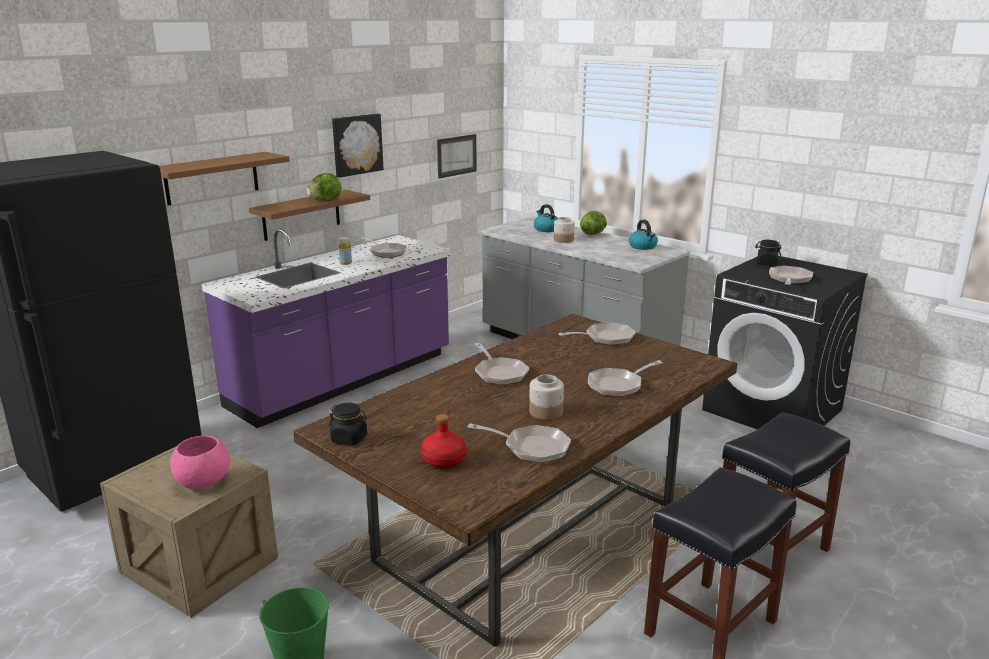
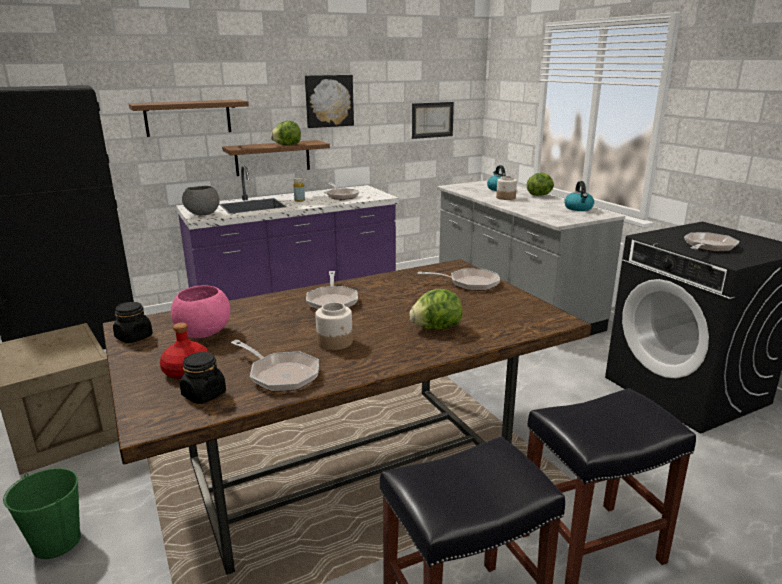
camera: 20 degrees right, 0 degrees up
(204, 483) = (52, 359): pink bowl -> pink bowl (204, 334)
(254, 293) = (202, 214): none -> grey bowl
(618, 385) = (435, 328): frying pan -> lettuce
(766, 263) = (694, 230): black jar -> black jar (204, 394)

